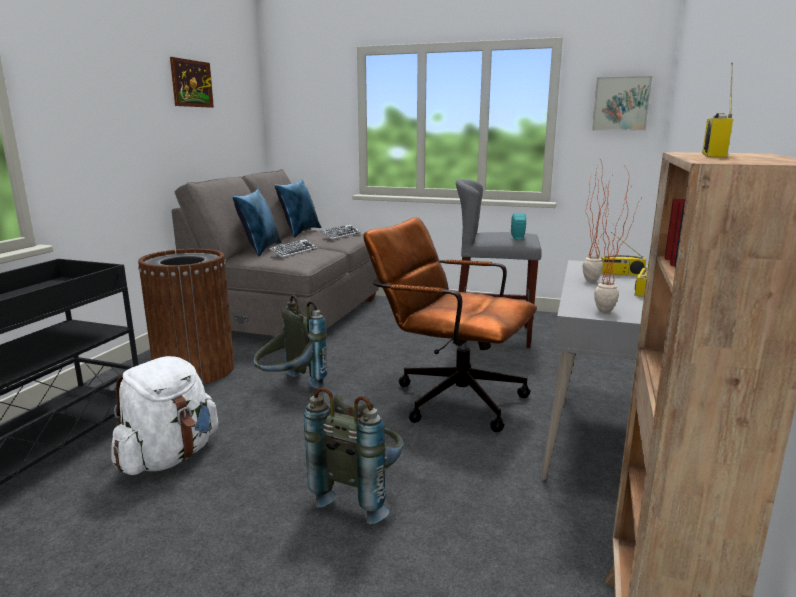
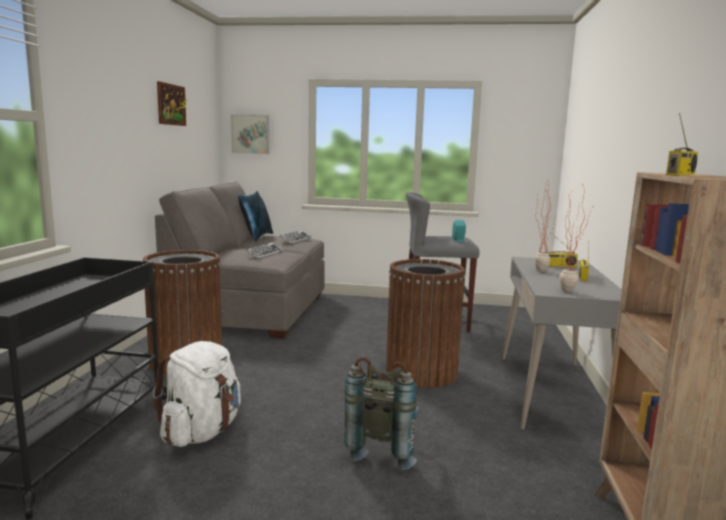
camera: 10 degrees left, 5 degrees down
(260, 249) = (231, 252): blue pillow -> none
(290, 387) = (281, 371): grey backpack -> none
(449, 397) = (421, 372): brown office chair -> brown trash can
(621, 104) = (528, 134): picture -> picture (251, 134)
(711, 155) = (681, 174): radio -> radio turned 150 degrees counterclockwise

